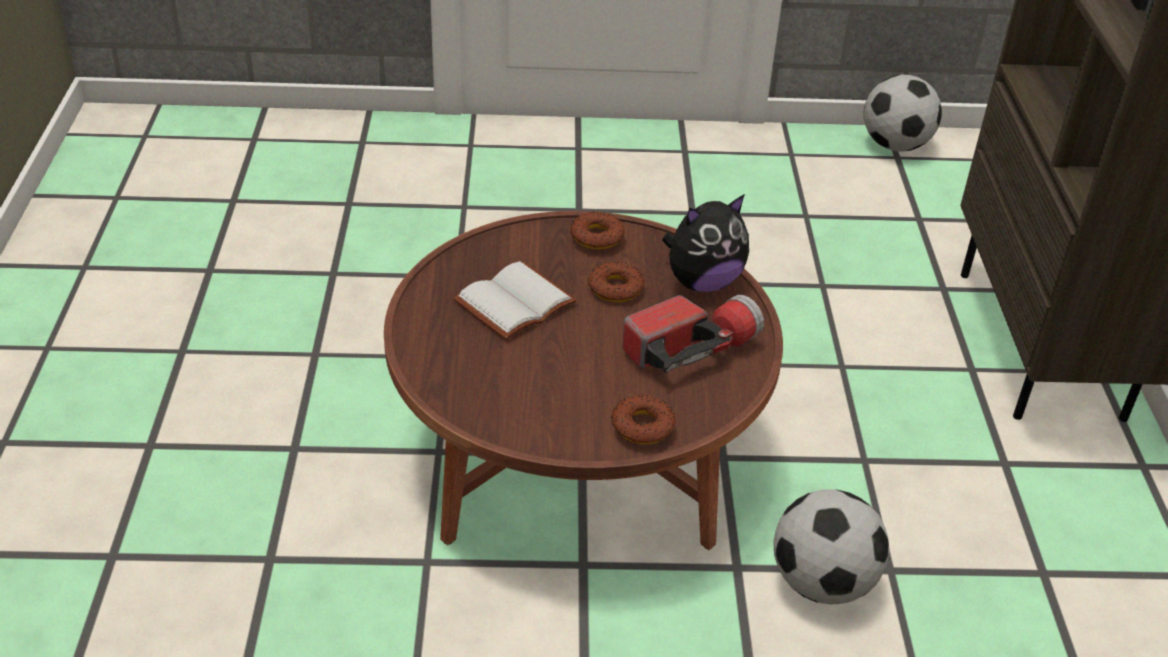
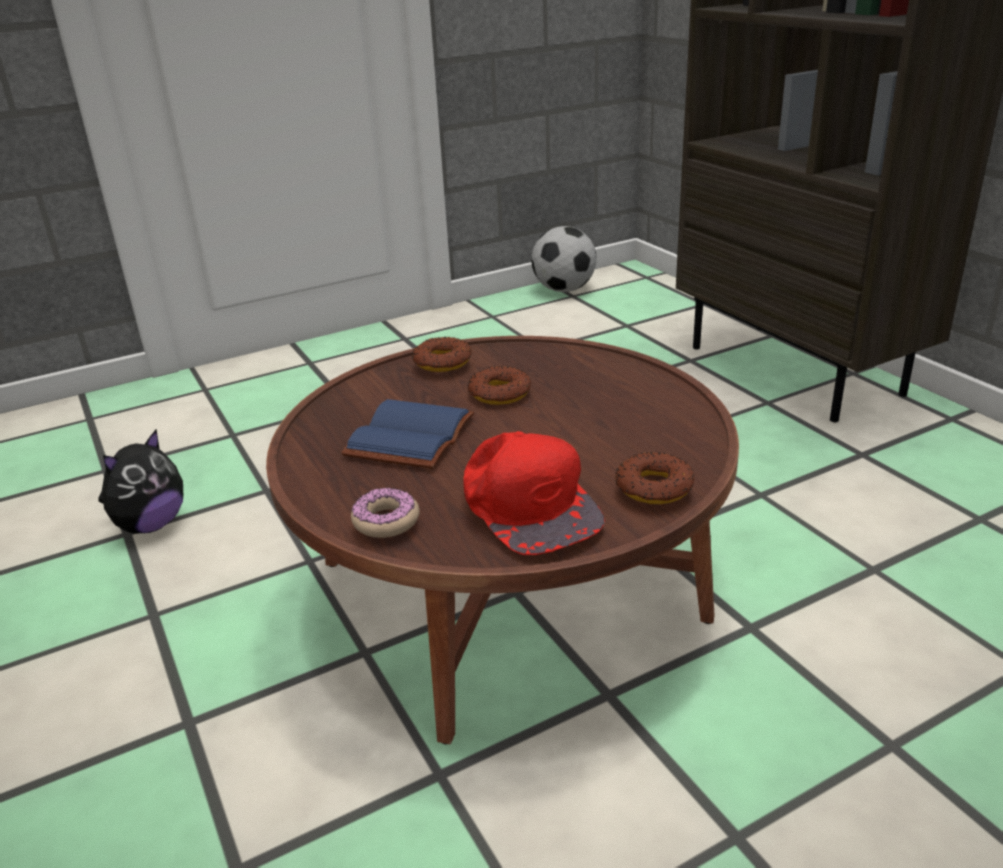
camera: 25 degrees left, 10 degrees down
(439, 371) = (386, 521): none -> donut
(515, 305) = (412, 438): white book -> blue book
(543, 400) = (529, 505): none -> red cap
(691, 348) = (623, 412): flashlight -> none
(702, 282) = (574, 364): plush toy -> plush toy (150, 525)
(822, 583) = (834, 605): football -> none

